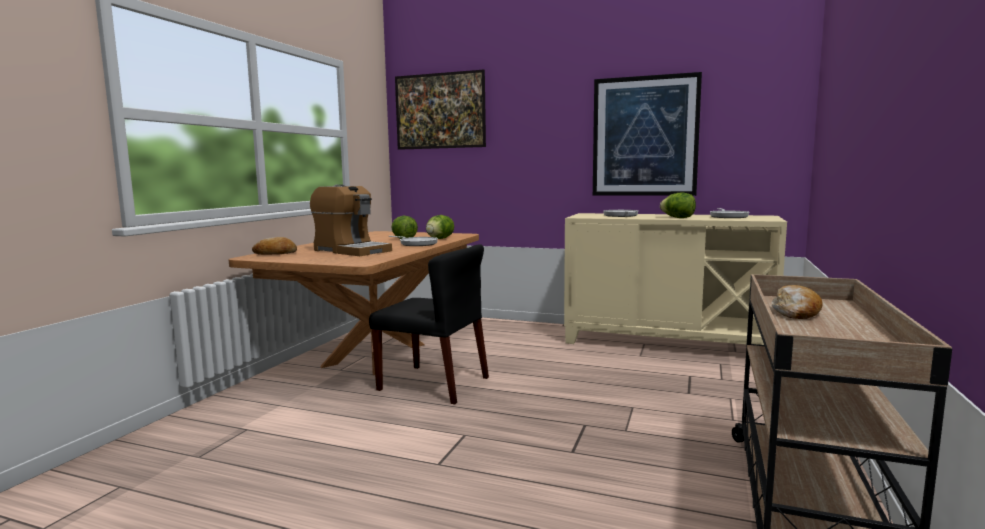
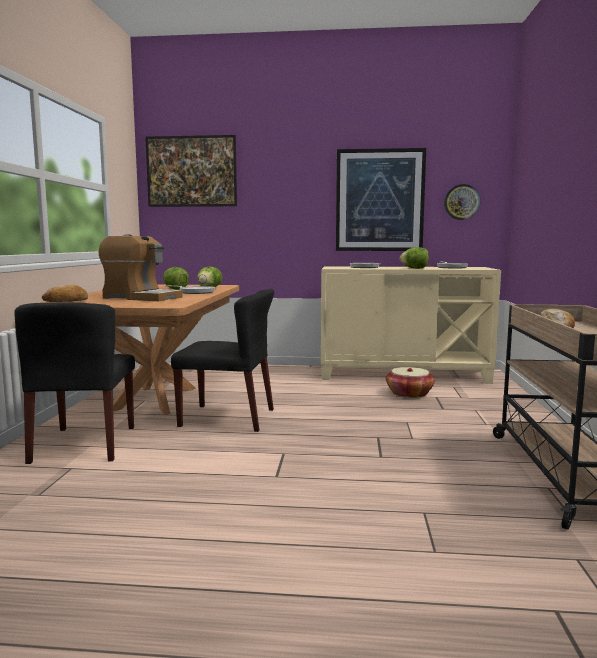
camera: 15 degrees left, 0 degrees up
(276, 403) = (84, 444): none -> black chair
(658, 369) = (409, 394): none -> basket
(747, 136) = (461, 202): none -> wall clock

